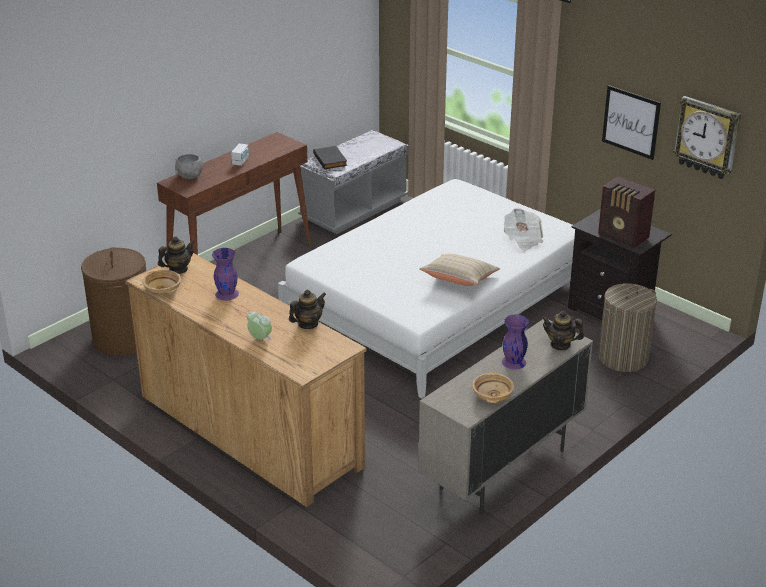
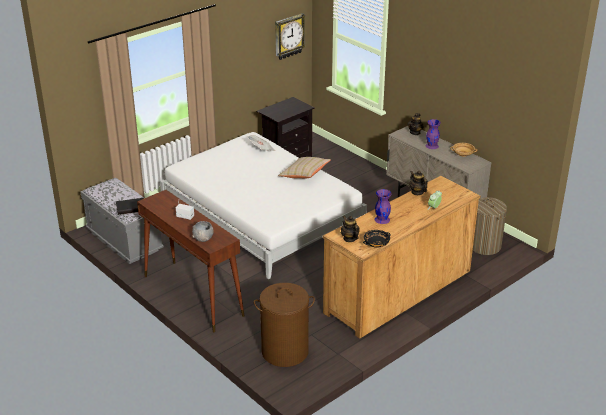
camera: 85 degrees left, 0 degrees up
(163, 290) = (376, 244): beige bowl -> black bowl
(623, 237) = (294, 109): radio -> none
(623, 358) = (333, 162): laundry basket -> laundry basket (484, 246)
(631, 122) = (249, 56): picture -> none

